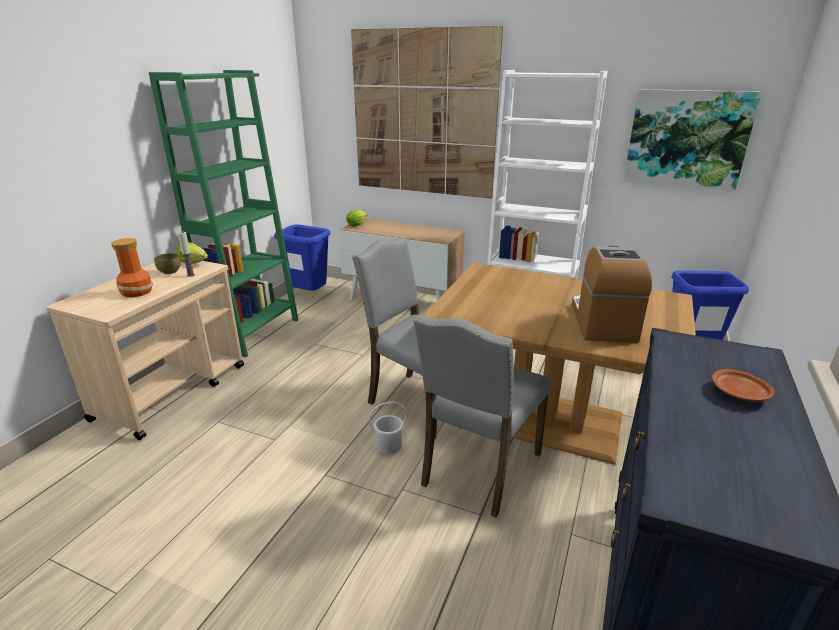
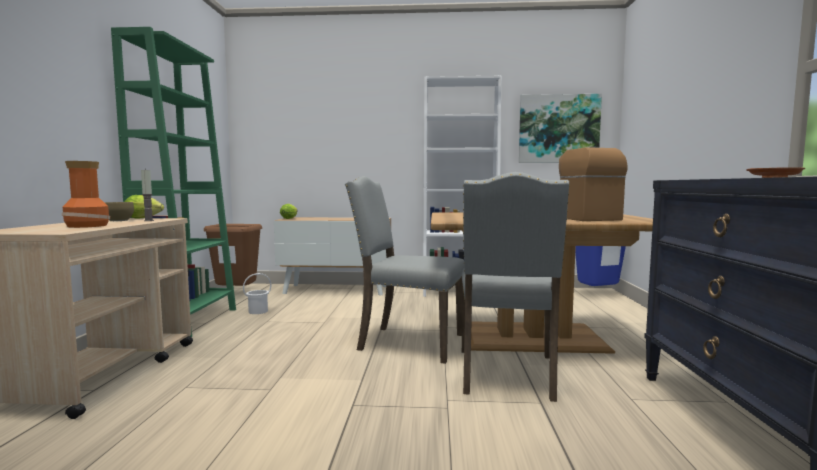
camera: 20 degrees left, 20 degrees down
(309, 296) = (237, 295): blue trash can -> brown trash can
(388, 445) = (404, 373): white bucket -> white bucket (258, 311)
(423, 114) = (349, 121): picture -> none

